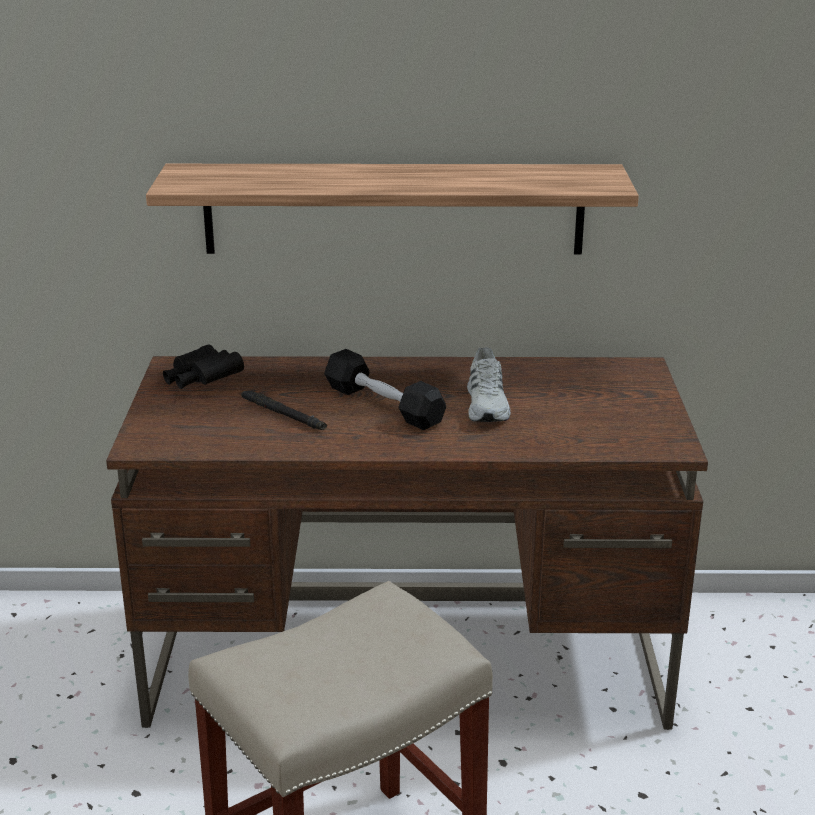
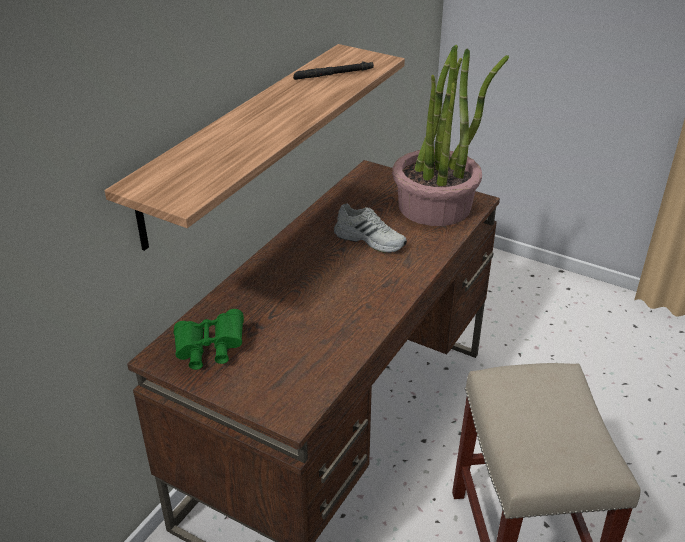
camera: 60 degrees left, 10 degrees up
(202, 382) = (209, 350): black binoculars -> green binoculars
(283, 415) = (305, 327): black flashlight -> black flashlight (333, 74)
(383, 405) = (332, 279): black dumbbell -> none
(619, 424) = (435, 206): none -> potted plant

